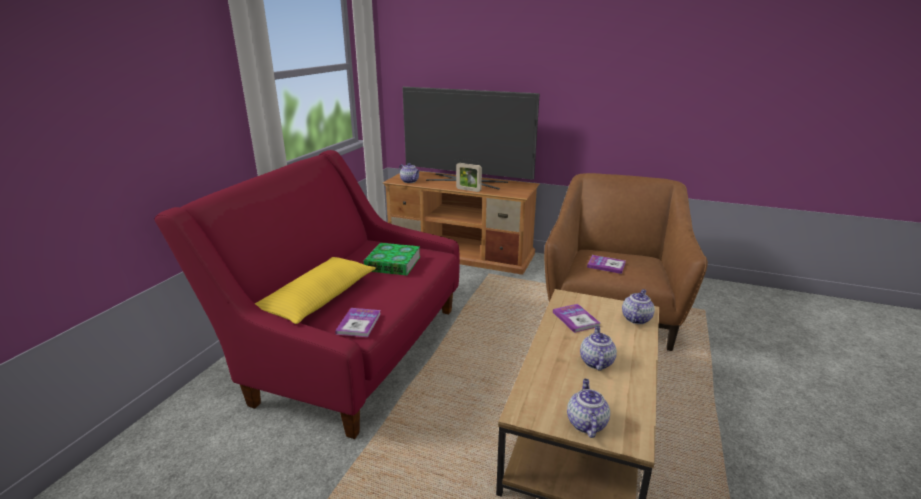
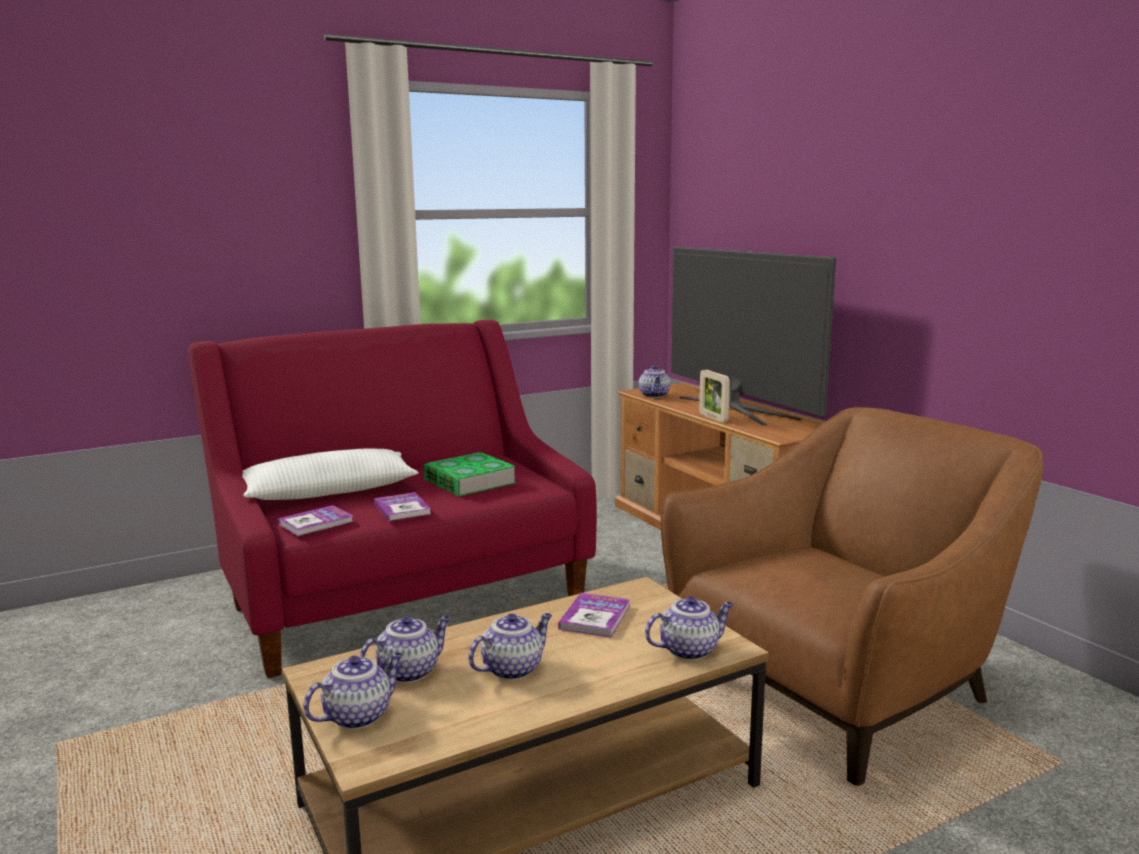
camera: 40 degrees right, 10 degrees down
(318, 299) = (329, 491): yellow pillow -> white pillow
(559, 387) = (409, 671): none -> teapot
(606, 265) = (782, 570): book -> book (402, 509)

